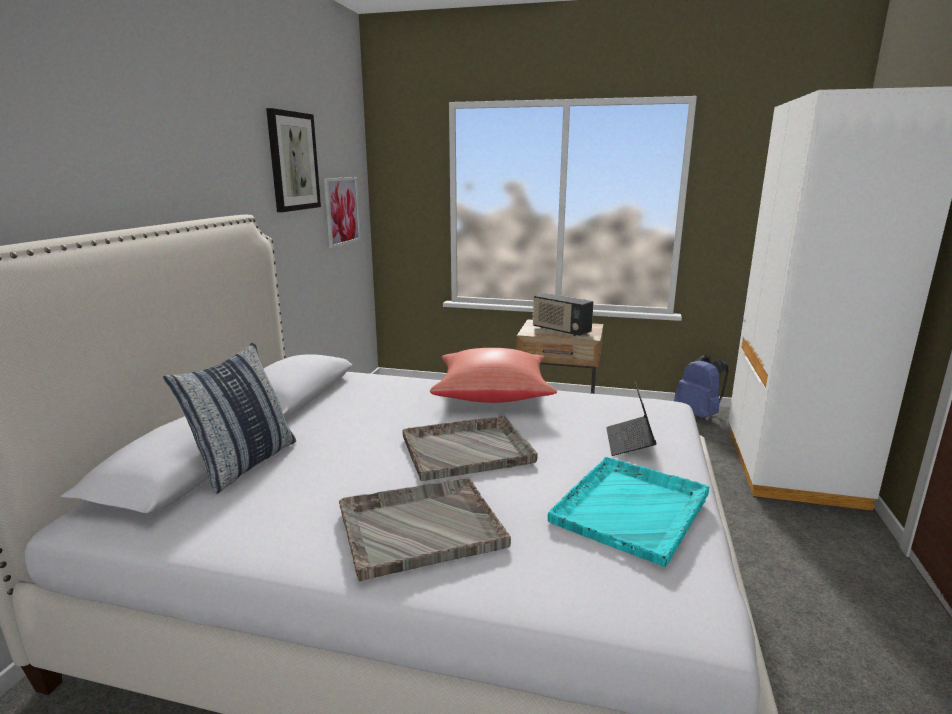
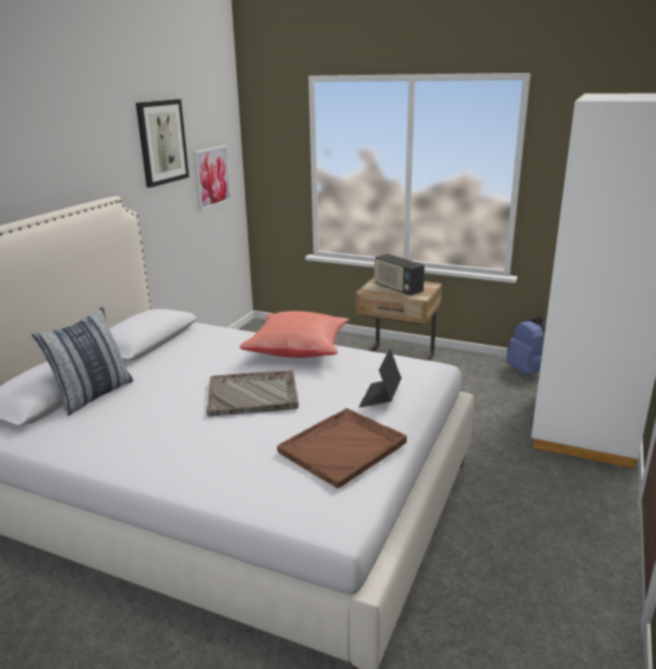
camera: 10 degrees right, 5 degrees up
(419, 527) = (190, 448): grey tray -> none
(631, 508) = (343, 447): turquoise tray -> brown tray

